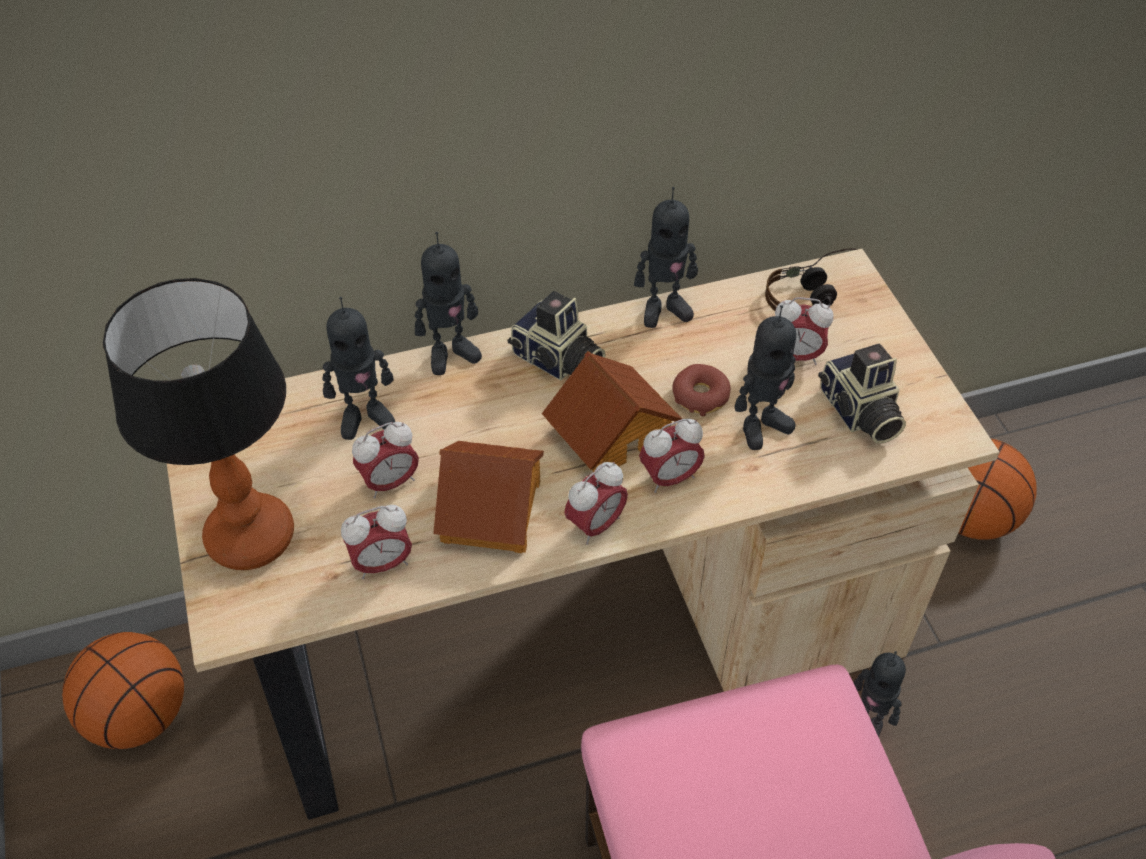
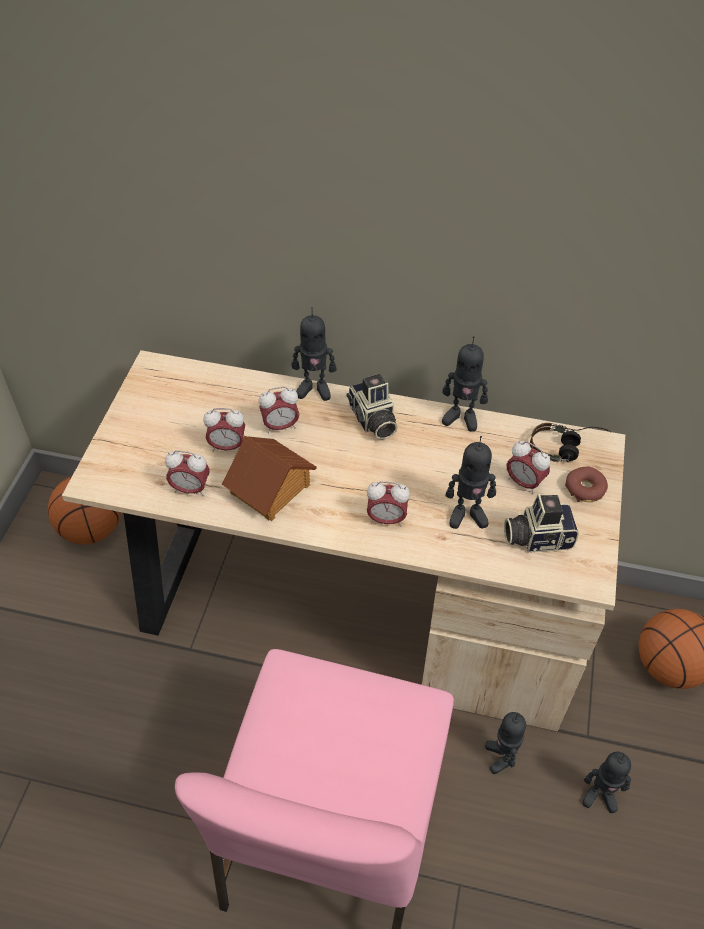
camera: 30 degrees right, 0 degrees up
(250, 535) = (135, 441): table lamp -> none
(365, 418) = (240, 404): toy robot -> toy robot (599, 796)
(595, 525) = (322, 525): alarm clock -> alarm clock (280, 426)
(611, 433) = (372, 476): toy house -> none
(700, 396) = (443, 479): donut -> donut (585, 489)
(858, 413) = (537, 536): camera -> camera turned 75 degrees clockwise

